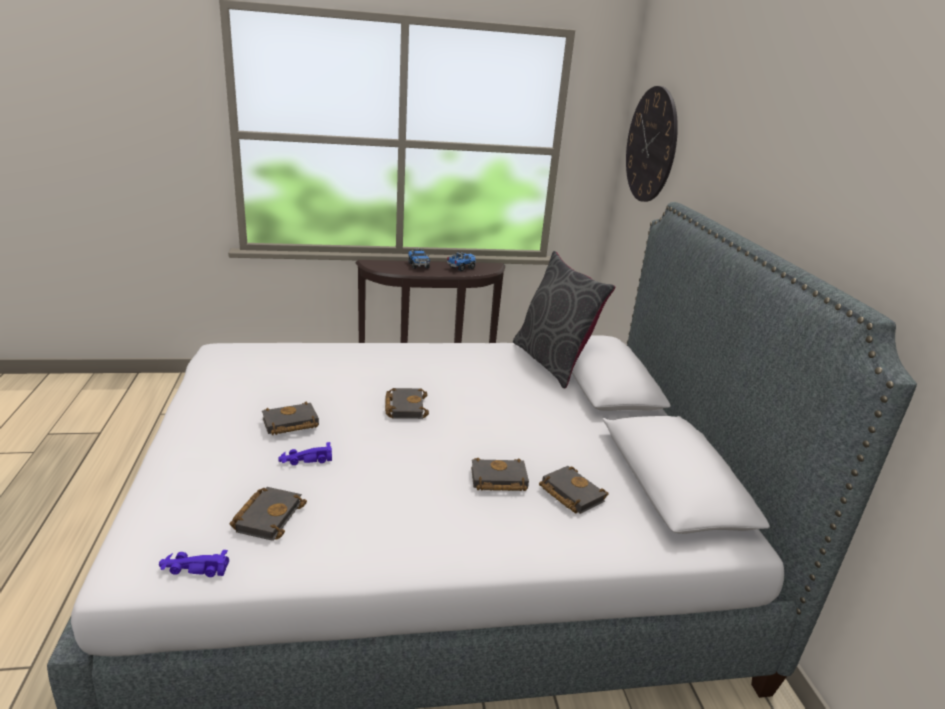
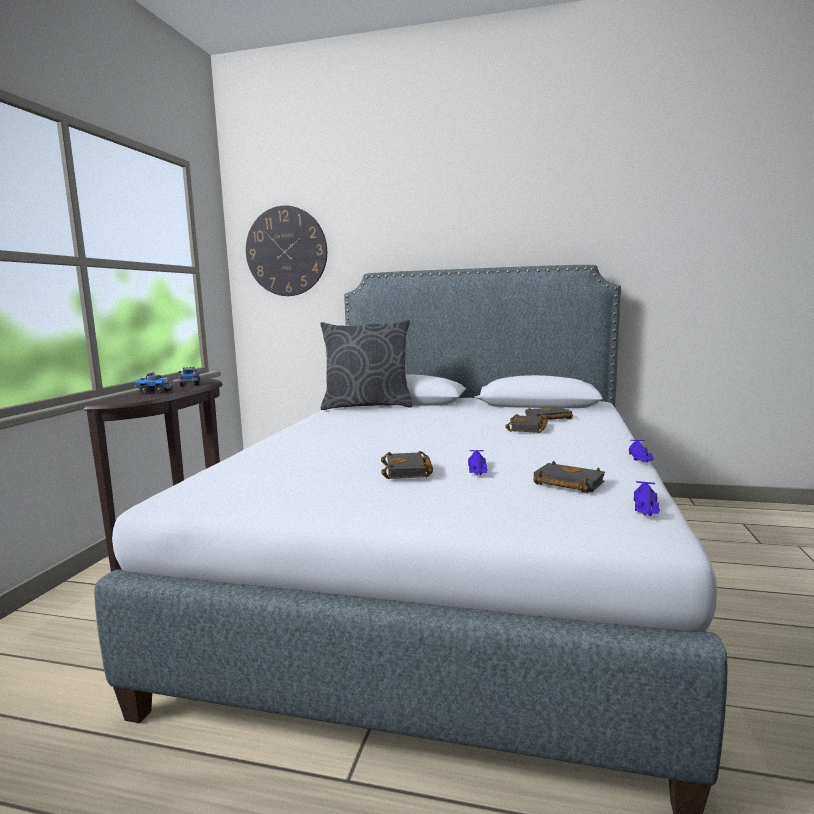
camera: 65 degrees left, 15 degrees down
(381, 575) = (640, 458): none -> purple toy car
(404, 406) = (405, 439): black book -> none

